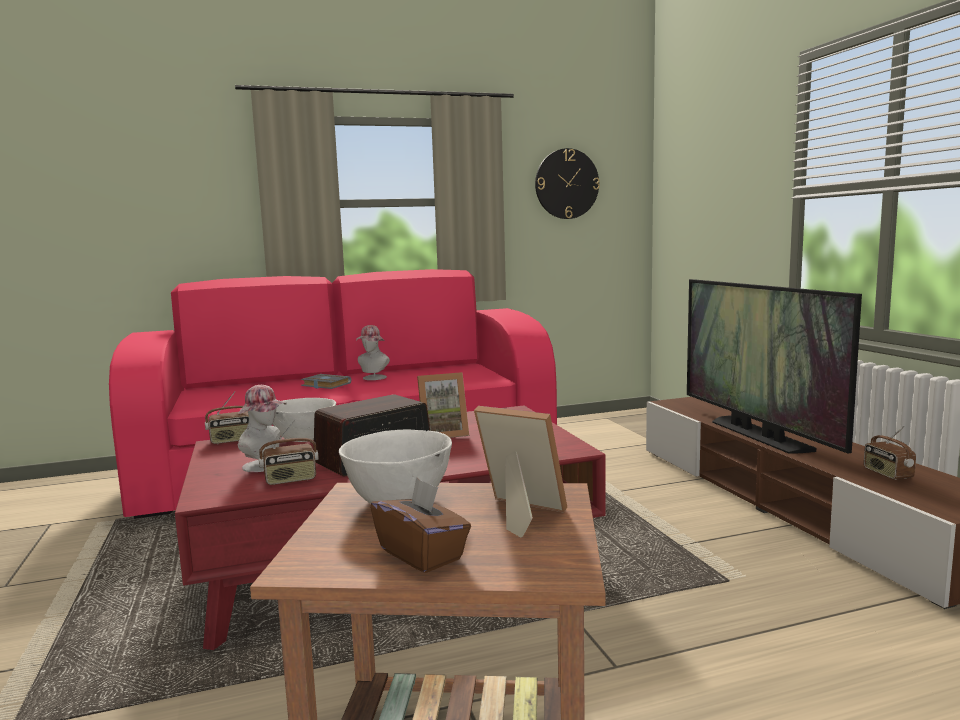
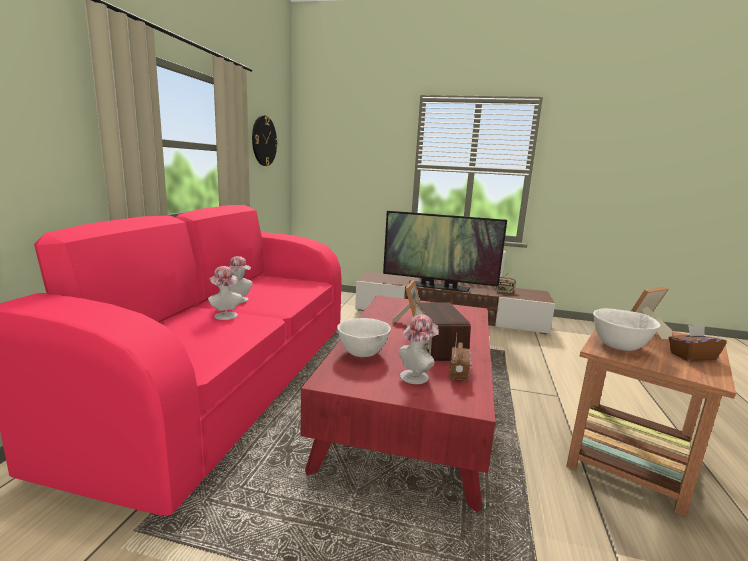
camera: 60 degrees left, 5 degrees up
(232, 441) = (326, 375): radio -> none
(324, 385) = (225, 315): grey book -> hat

